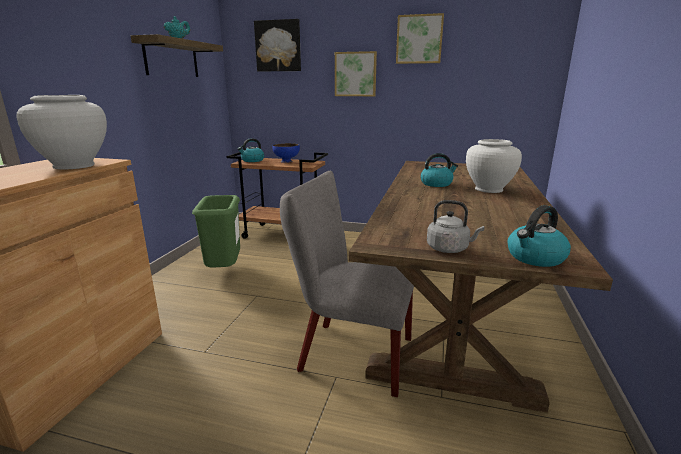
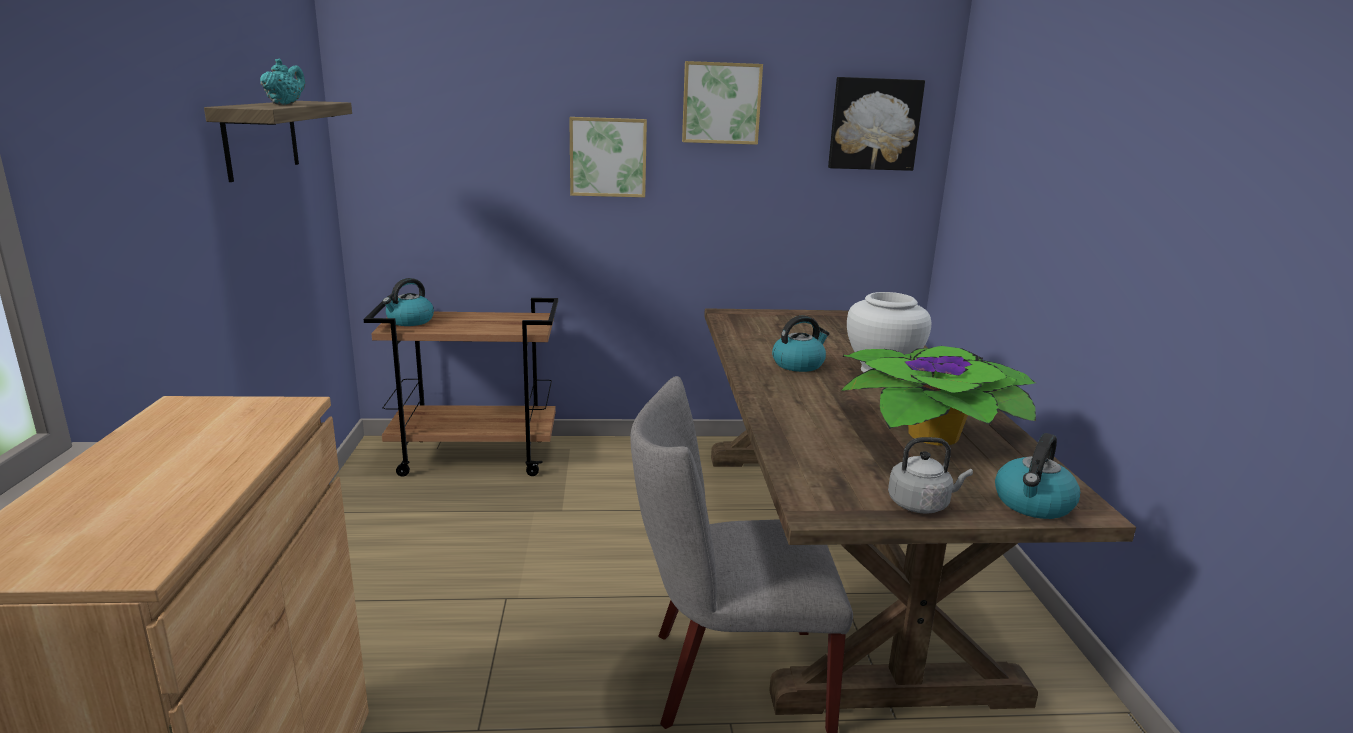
camera: 20 degrees left, 0 degrees up
(74, 166) = (245, 429): white vase -> none
(225, 271) = (409, 555): green trash can -> none
(278, 46) = (453, 99): picture -> picture (874, 124)
(287, 161) = (482, 319): blue bowl -> none
(490, 217) = (927, 433): none -> potted plant

